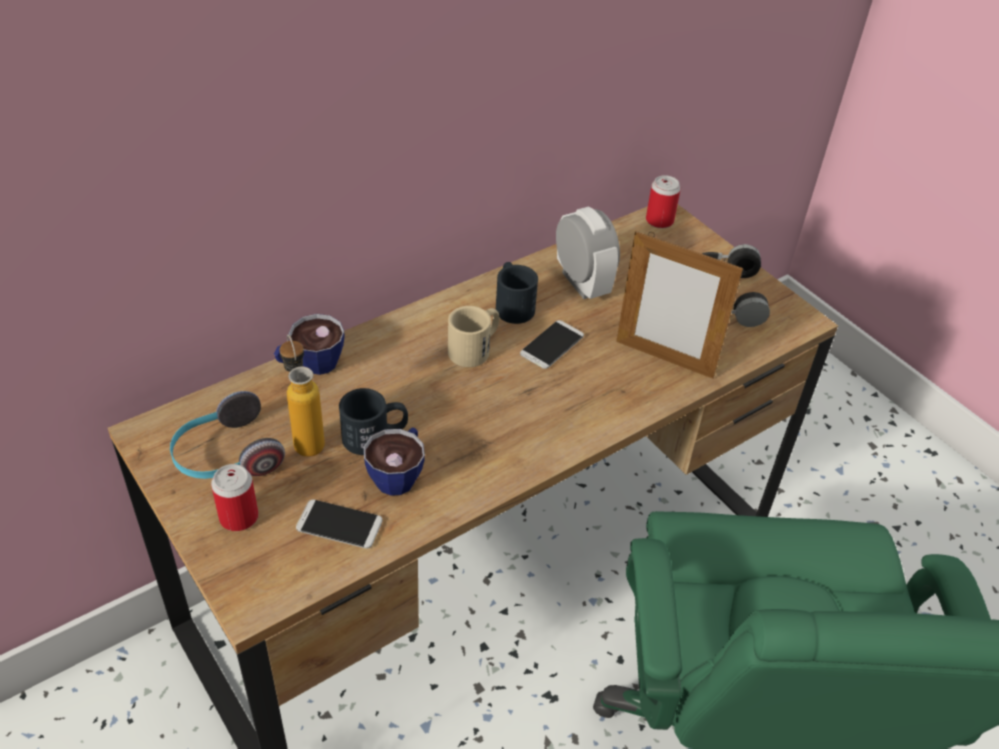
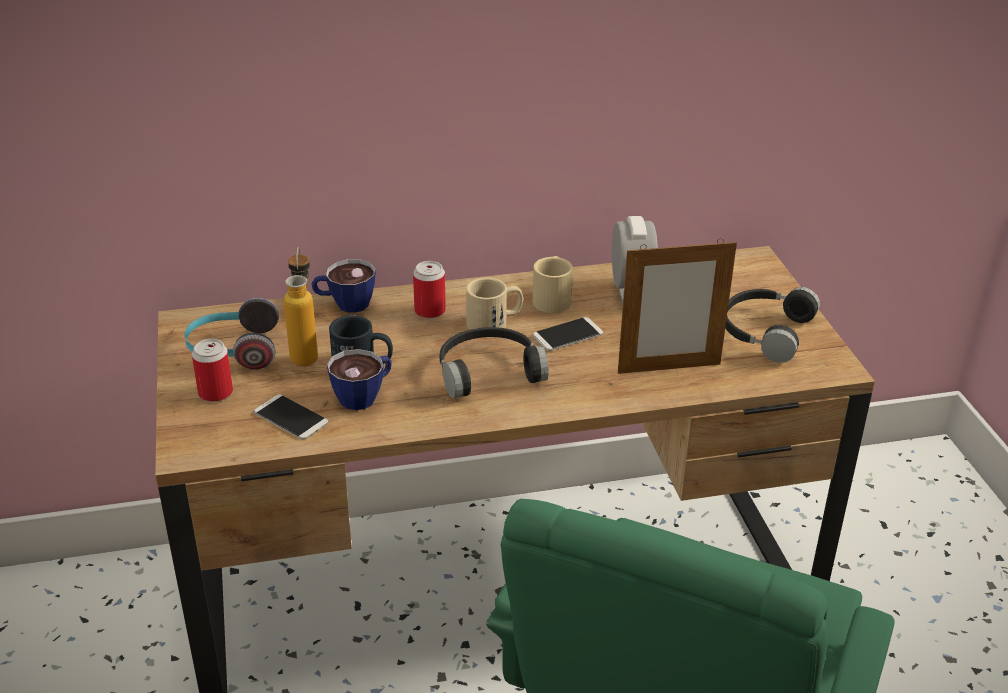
camera: 25 degrees right, 10 degrees down
(503, 409) = (488, 371): none -> black headphones
(512, 304) = (552, 297): black mug -> beige mug
(659, 221) = (744, 262): can -> can (430, 311)
(664, 359) = (669, 368): picture frame -> picture frame turned 60 degrees counterclockwise

